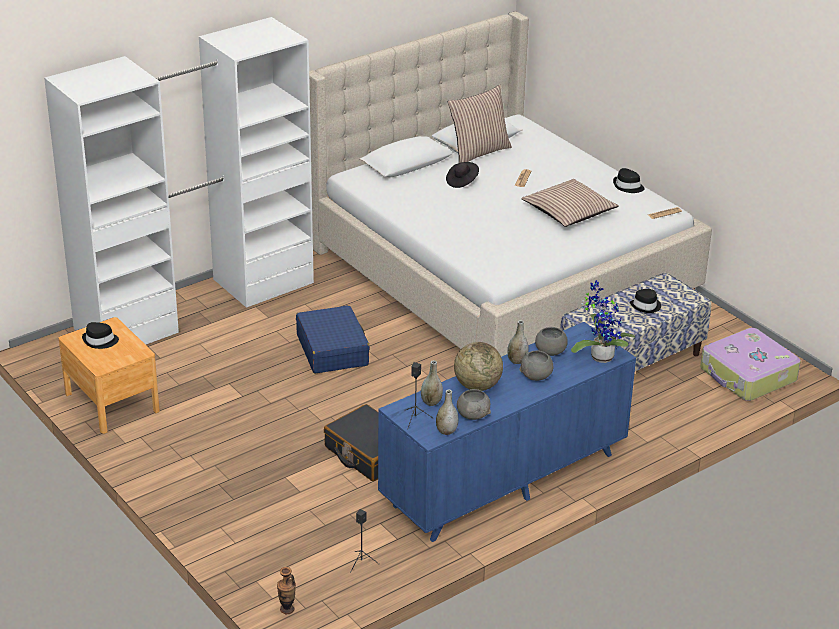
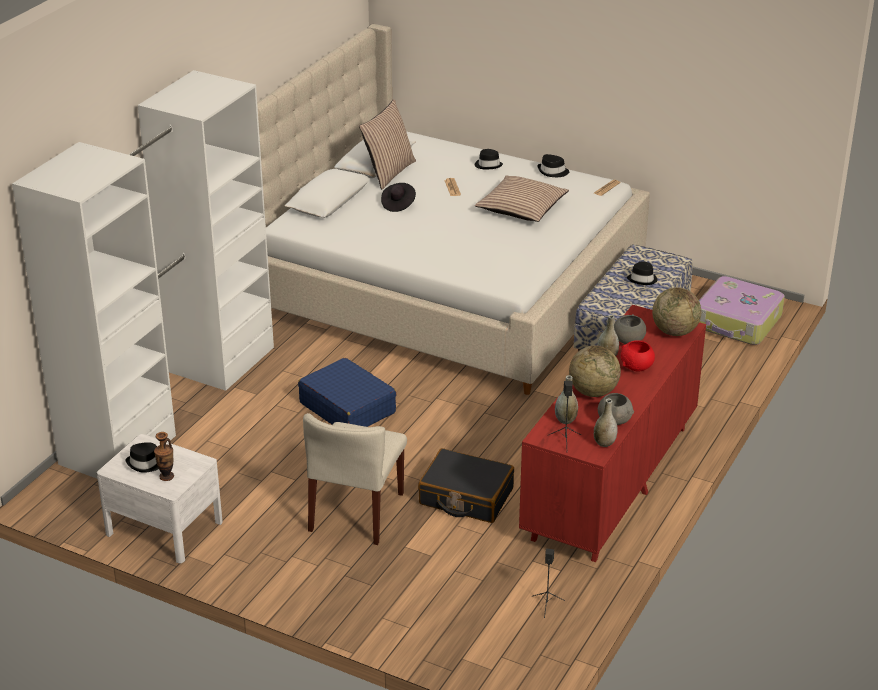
camera: 25 degrees left, 0 degrees up
(112, 402) = (164, 528): brown nightstand -> white nightstand
(269, 437) = (357, 512): none -> beige chair
(287, 609) = (515, 675): vase -> vase (166, 476)
(504, 480) = (611, 482): blue dresser -> red dresser
(536, 376) = (637, 367): grey bowl -> red bowl
(574, 166) = (488, 165): none -> black hat
(600, 356) = (674, 331): potted plant -> globe

